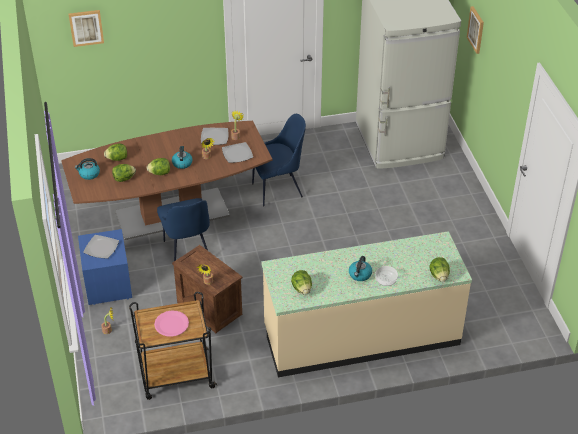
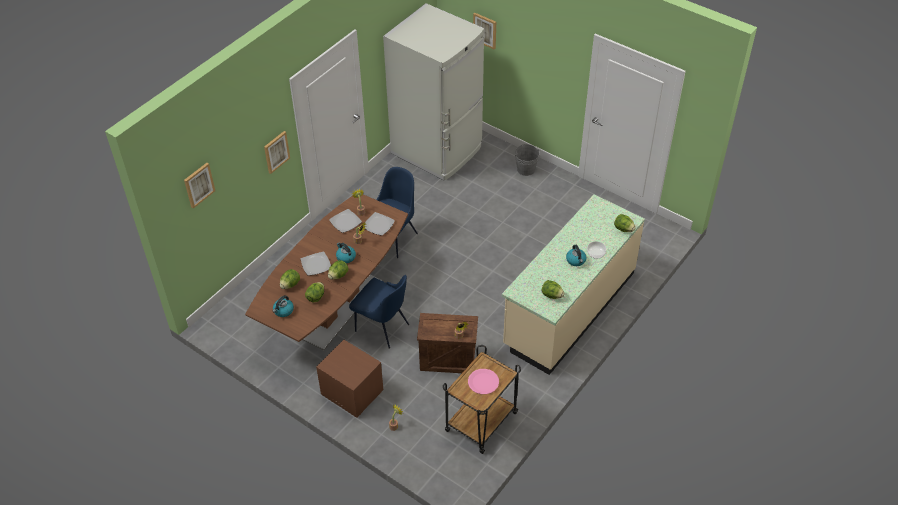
camera: 40 degrees left, 5 degrees up
(101, 248) = (347, 364): plate -> plate (316, 265)
(107, 284) = (351, 392): blue nightstand -> brown nightstand
(192, 42) = (276, 152): none -> picture
(462, 199) = (526, 169): none -> grey bucket

